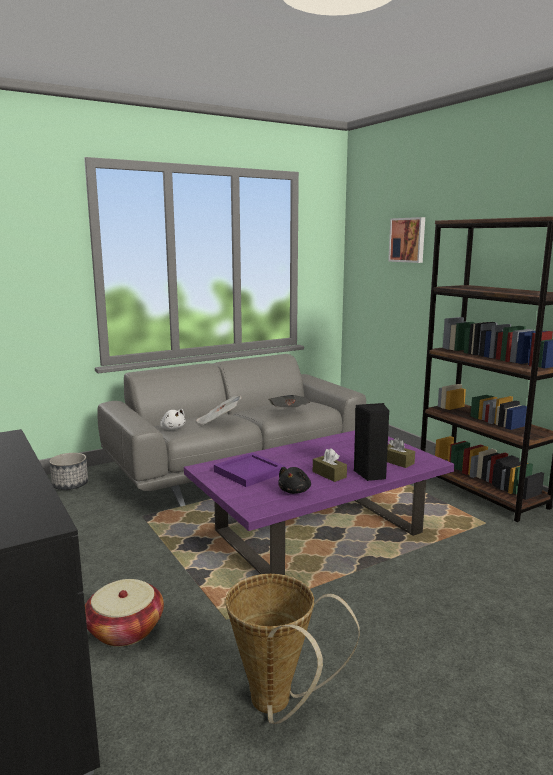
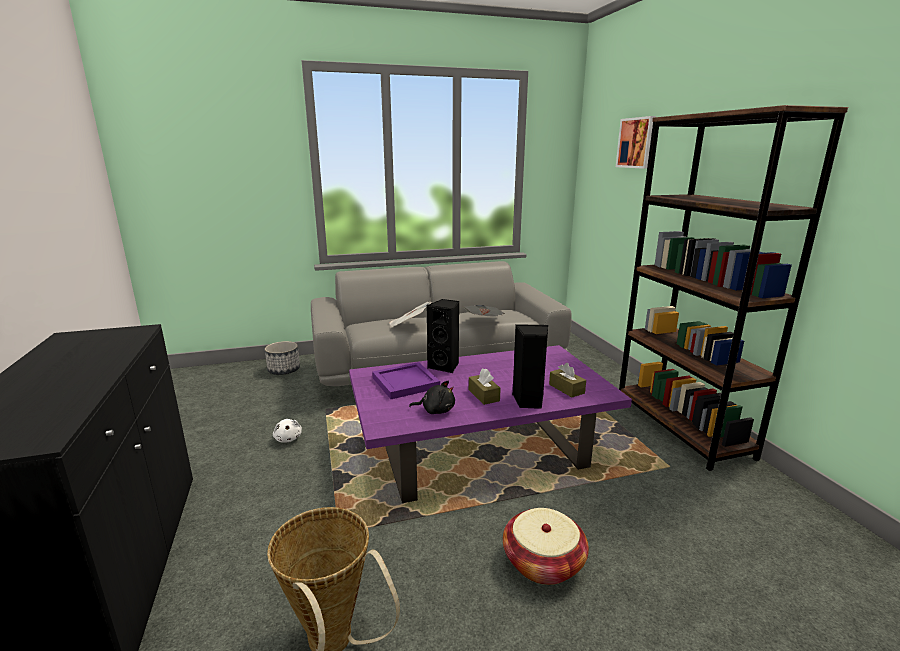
camera: 15 degrees right, 5 degrees up
(125, 629) = (243, 525): basket -> basket (543, 562)
(172, 428) = (364, 328): white plush toy -> white plush toy (288, 438)
(276, 454) = (445, 366): none -> black speaker
(295, 491) = (436, 410): black plush toy -> black plush toy turned 120 degrees counterclockwise

